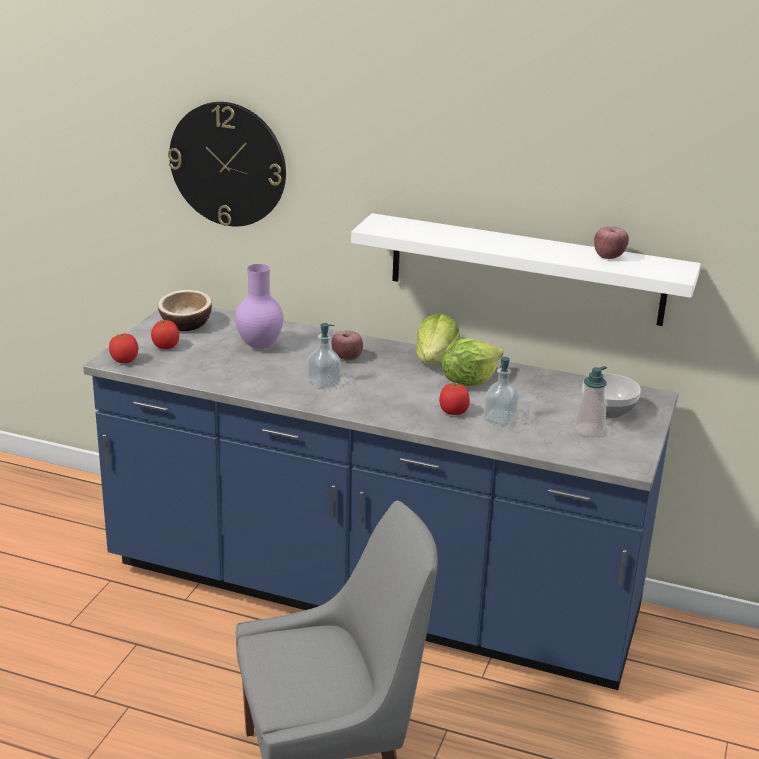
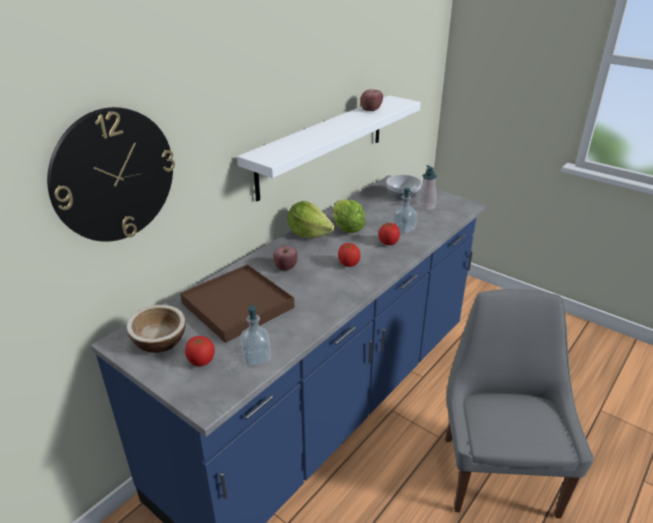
camera: 70 degrees left, 5 degrees up
(125, 361) = (214, 394): tomato -> tomato (348, 264)
(260, 346) = (238, 305): purple vase -> brown tray
(324, 383) = (322, 285): soap dispenser -> soap dispenser (256, 358)

